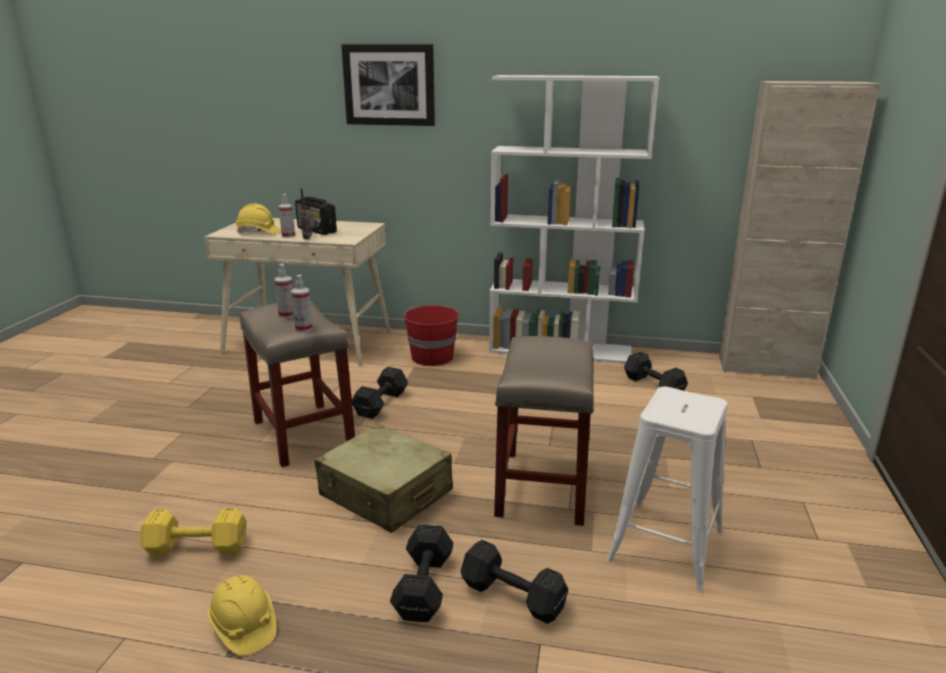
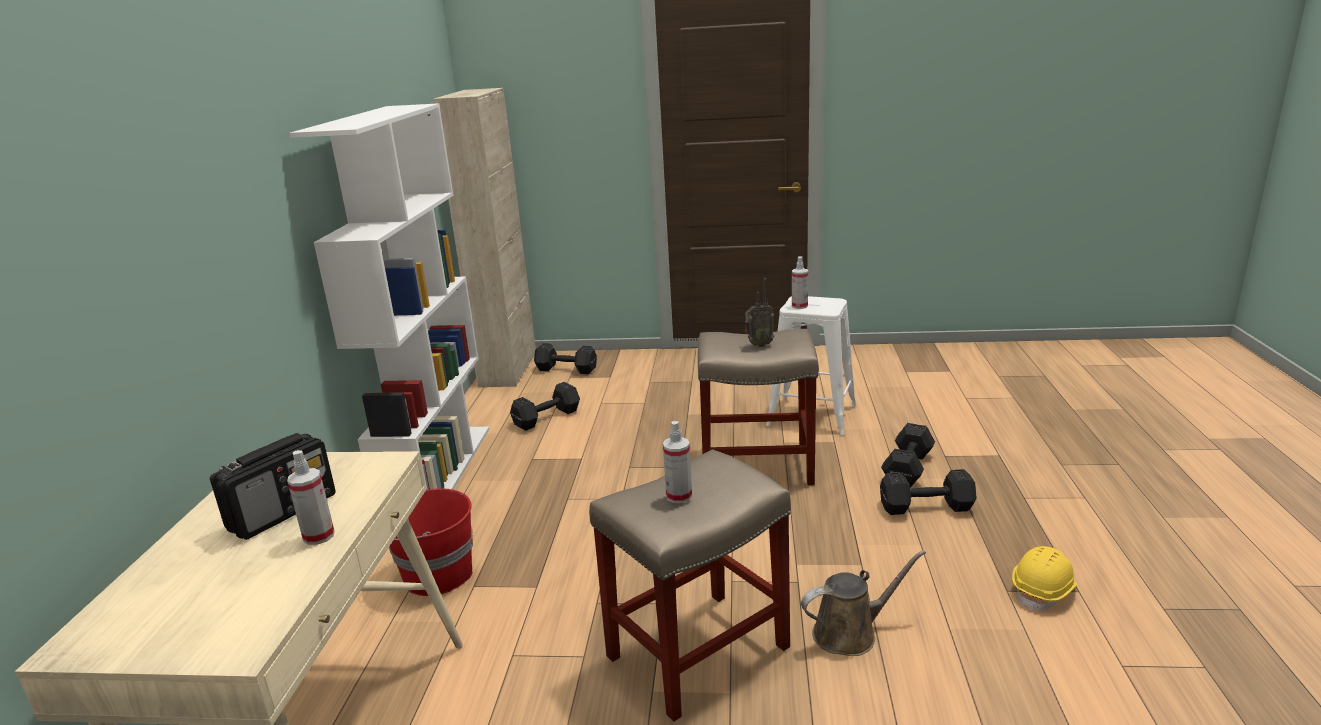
camera: 95 degrees left, 0 degrees up
(195, 547) = (975, 668): yellow dumbbell -> none
(258, 232) = (261, 588): yellow hard hat -> none
(275, 495) = (850, 633): none -> brown watering can
(304, 328) = (735, 465): spray bottle -> spray bottle (799, 306)
(309, 238) = (356, 504): radio -> radio (758, 345)
(382, 403) = (597, 595): black dumbbell -> black dumbbell (565, 369)
(386, 493) = (807, 551): beige suitcase -> none
(389, 85) = (168, 187): picture -> none

